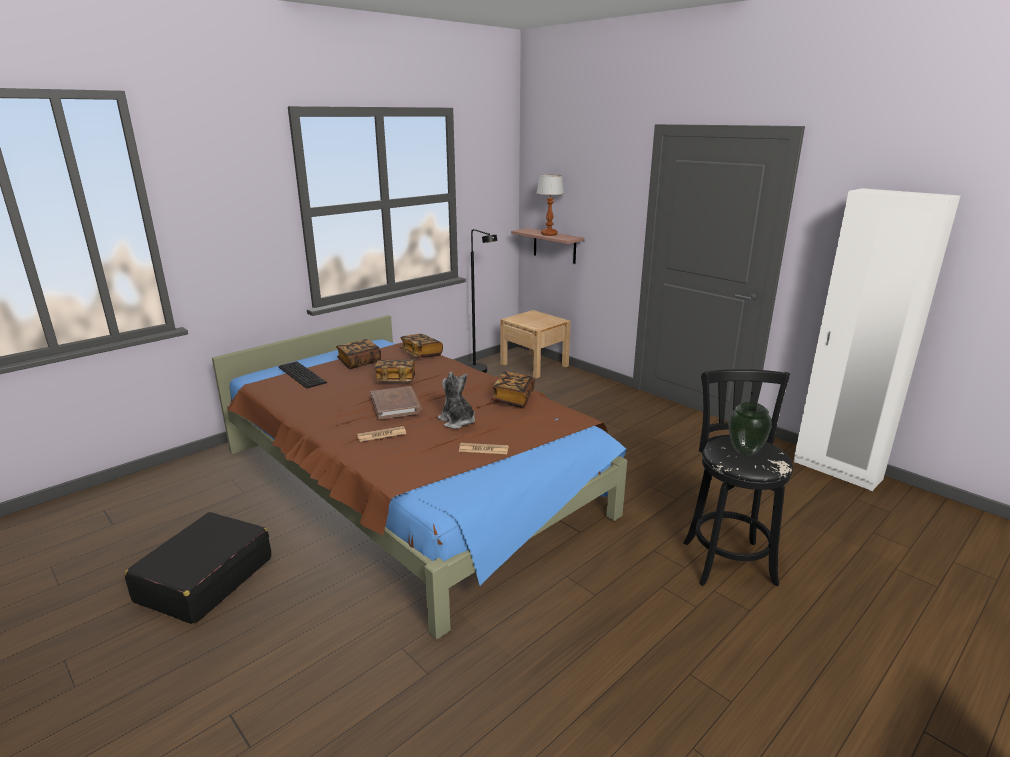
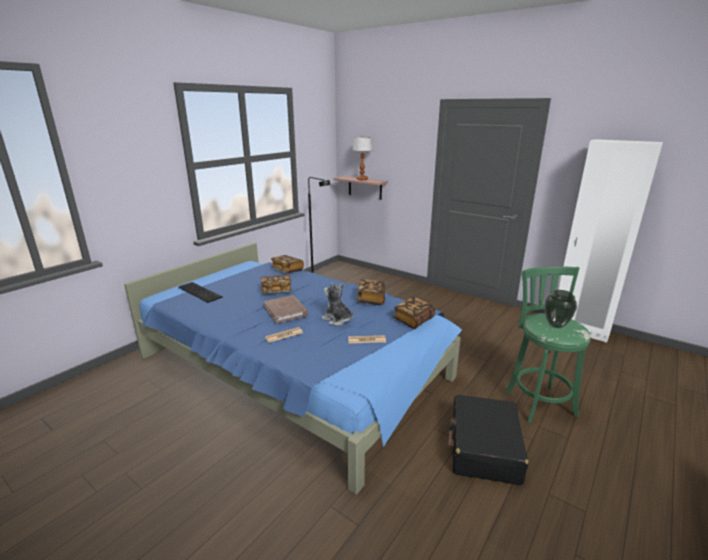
camera: 10 degrees left, 0 degrees up
(205, 579) = (148, 469): black suitcase -> black suitcase (484, 448)
(359, 362) = (242, 279): book -> book (413, 320)
(411, 483) = (294, 368): brown bed -> blue bed
(534, 365) = (354, 272): beige nightstand -> none
(727, 559) = (538, 401): black stool -> green stool

